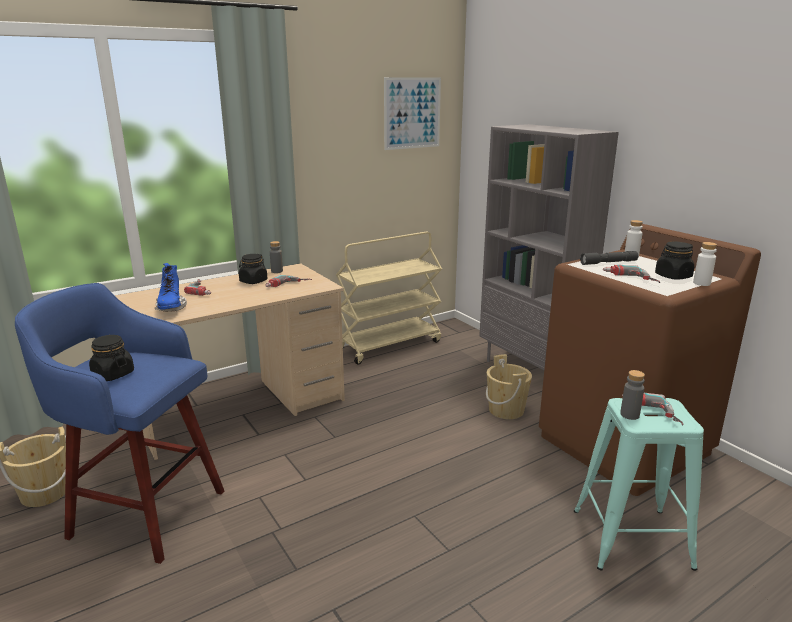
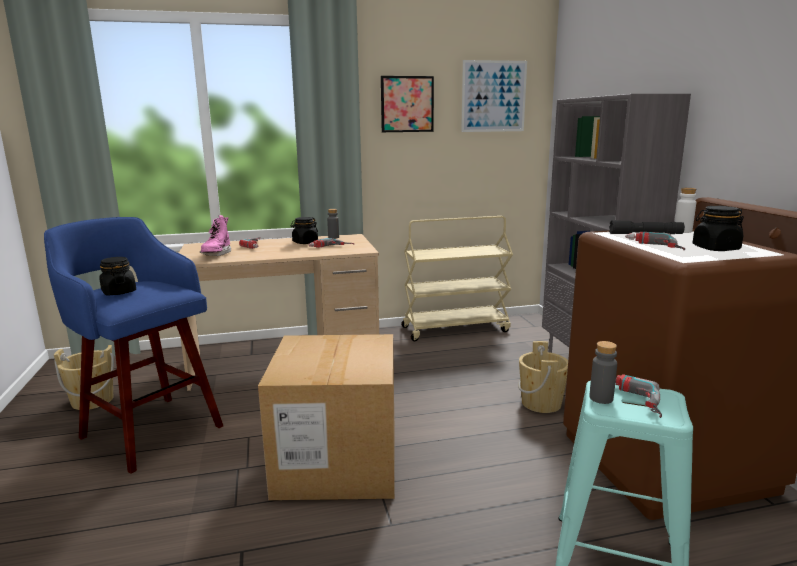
camera: 20 degrees right, 5 degrees down
(171, 308) = (217, 254): blue boot -> pink boot
(333, 124) = (407, 104): none -> picture
(364, 503) = (337, 462): none -> cardboard box
(701, 283) = (748, 256): white bottle -> none

